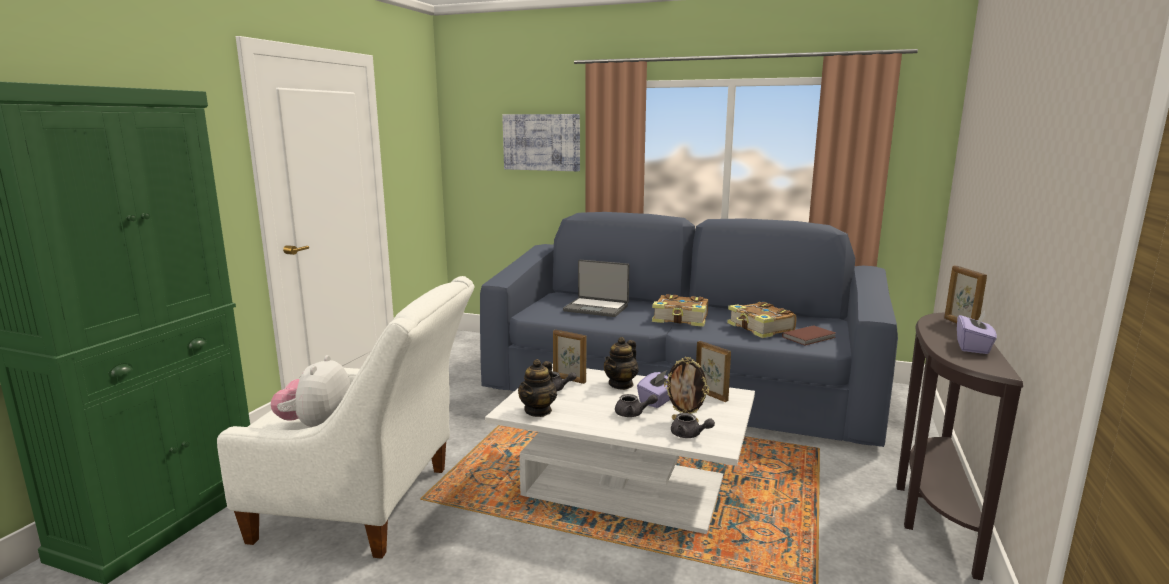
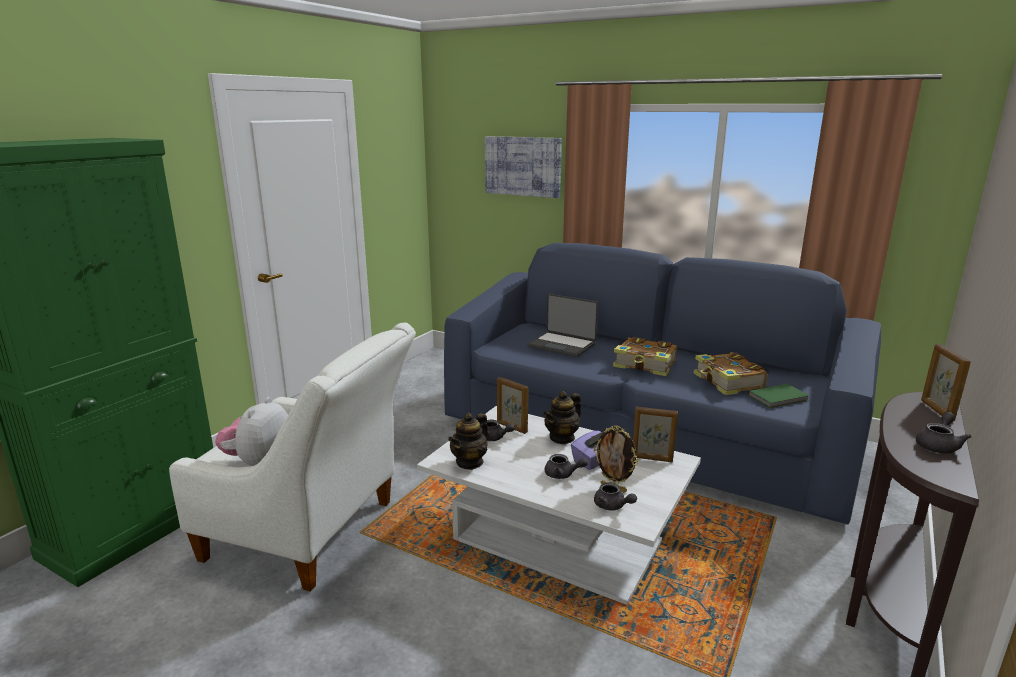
camera: 10 degrees right, 5 degrees up
(711, 395) = (652, 459): picture frame -> picture frame turned 135 degrees clockwise
(810, 337) = (779, 398): brown book -> green book
(973, 347) = (938, 445): purple tissue box -> grey teapot

